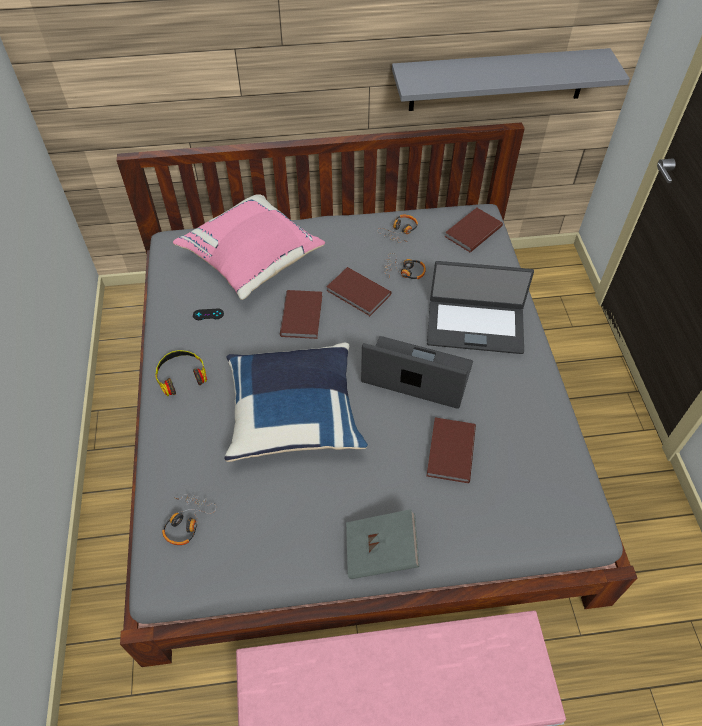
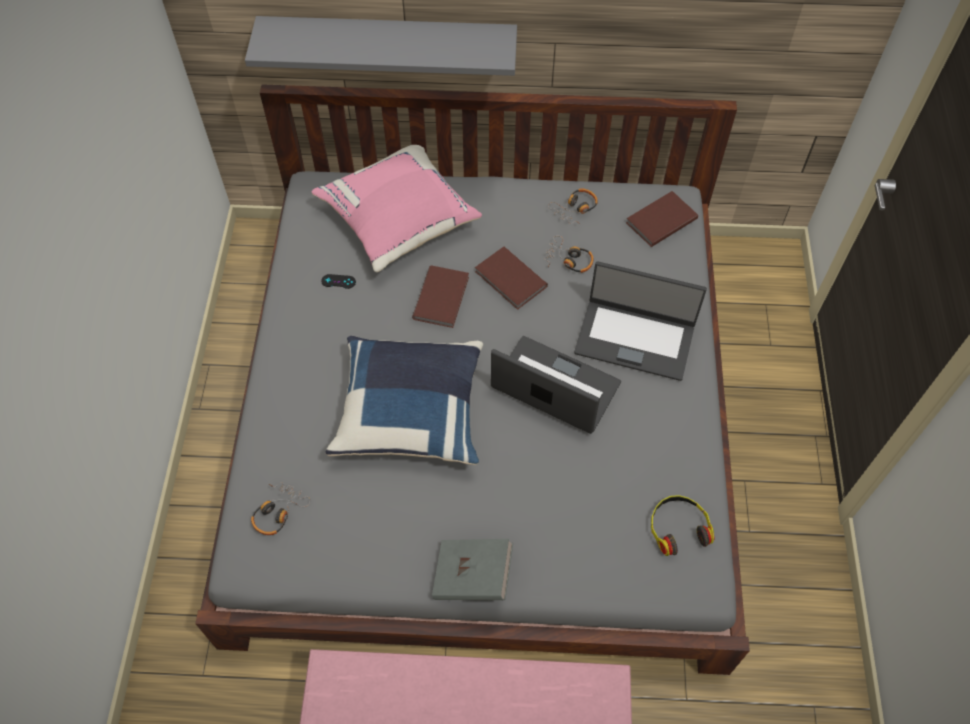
camera: 10 degrees right, 5 degrees up
(181, 375) = (298, 349): headphones -> headphones (678, 527)
(449, 452) = (570, 480): brown book -> none
(498, 80) = (709, 52): grey shelf -> grey shelf (388, 45)

